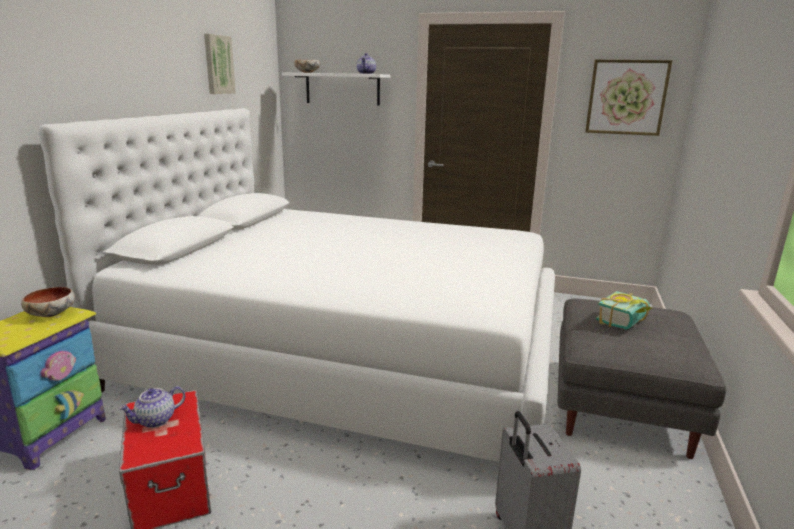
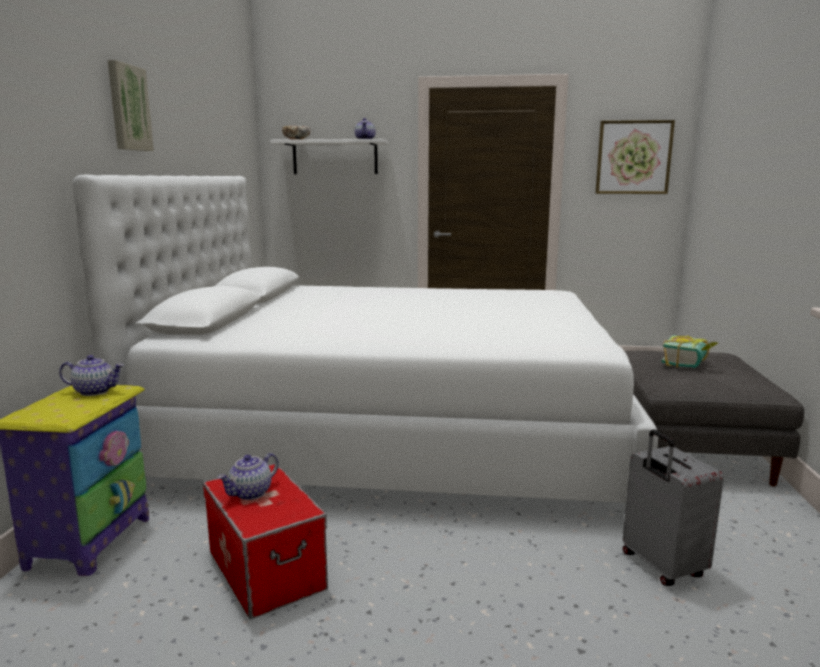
camera: 10 degrees left, 5 degrees down
(52, 313) = (95, 391): bowl -> teapot
(218, 64) = (212, 127): picture -> picture (128, 108)

